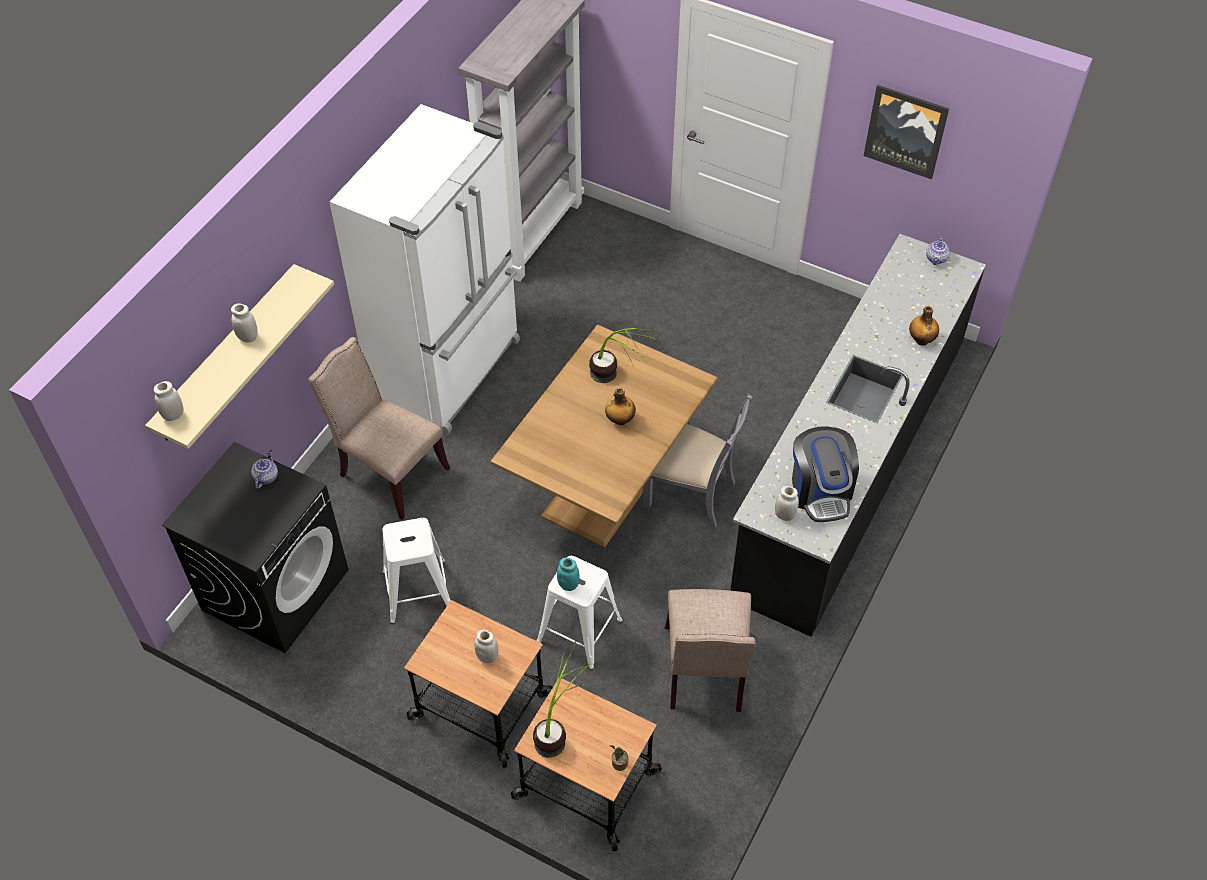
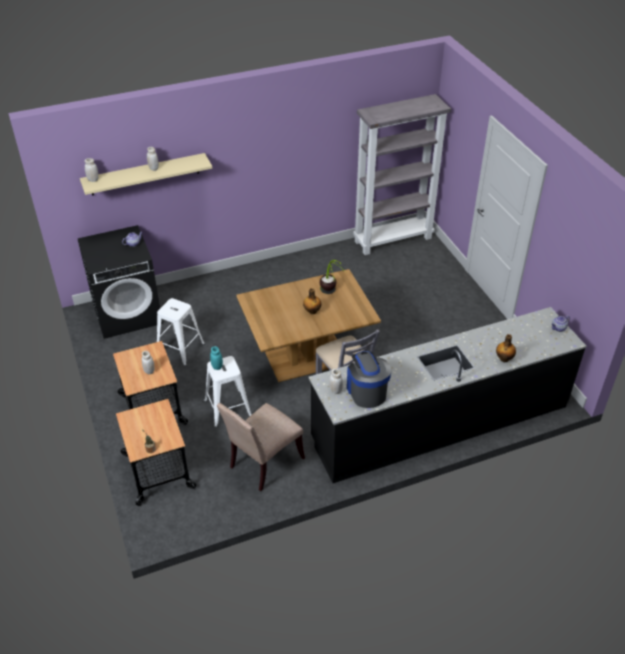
camera: 40 degrees right, 10 degrees down
(389, 472) = (221, 297): beige chair -> none
(449, 370) = (292, 273): white fridge -> none
(560, 727) = (144, 417): potted plant -> none
(820, 491) = (366, 391): coffee machine -> coffee machine turned 135 degrees clockwise
(906, 131) = (569, 238): picture -> none

